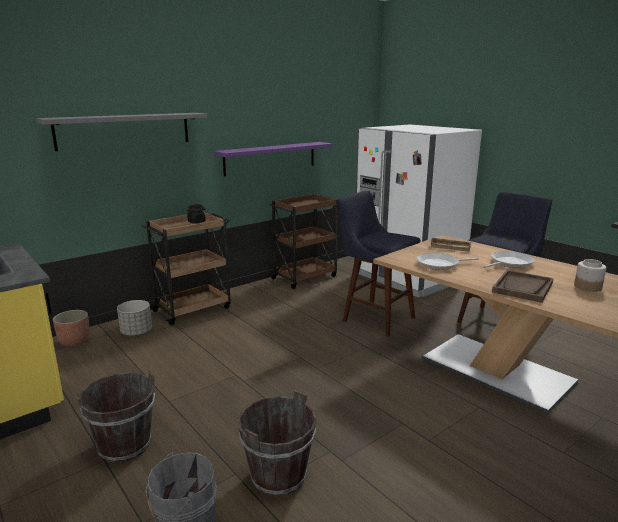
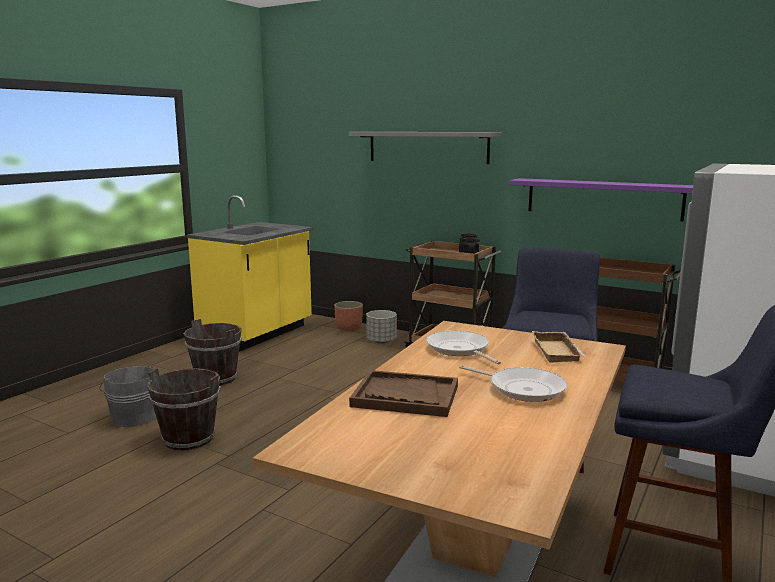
camera: 70 degrees right, 5 degrees down
(588, 287) = (456, 444): jar -> none

